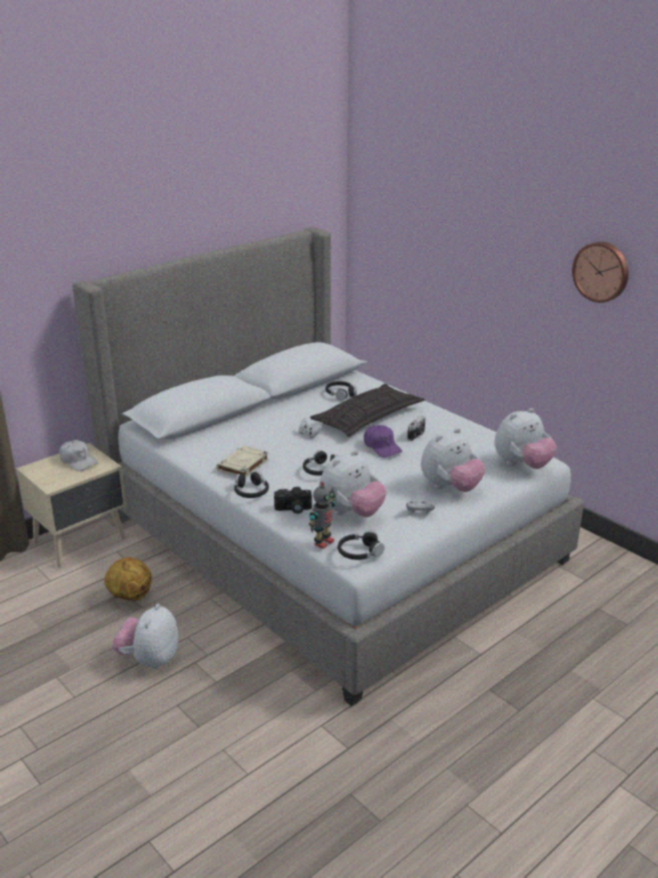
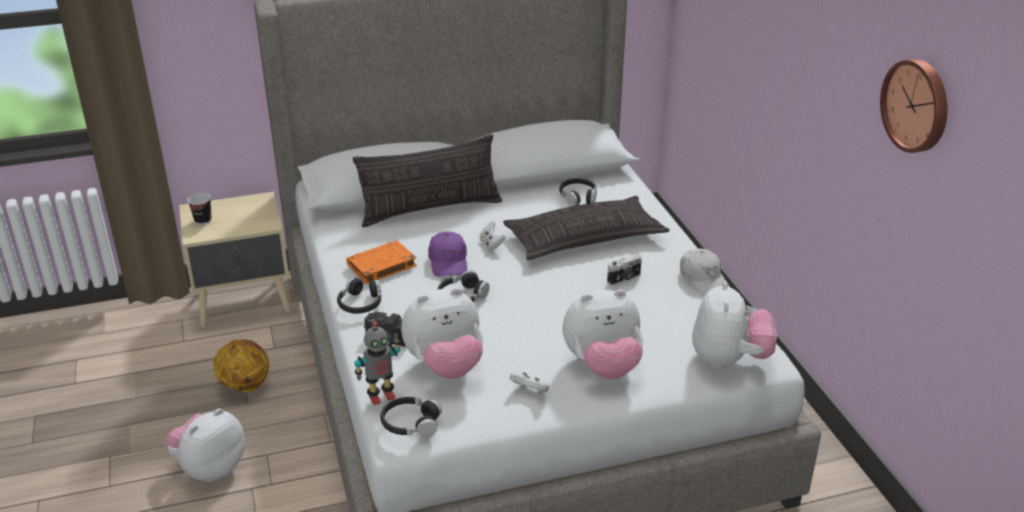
camera: 25 degrees right, 5 degrees up
(48, 474) = (203, 220): none -> cup
(78, 461) = (244, 212): white cap -> white cap (703, 279)
(243, 423) = (430, 209): none -> pillow
(243, 465) = (381, 266): beige book -> orange book
(382, 447) = (565, 284): purple cap -> purple cap (448, 261)
(522, 465) = (729, 360): plush toy -> plush toy turned 75 degrees counterclockwise

